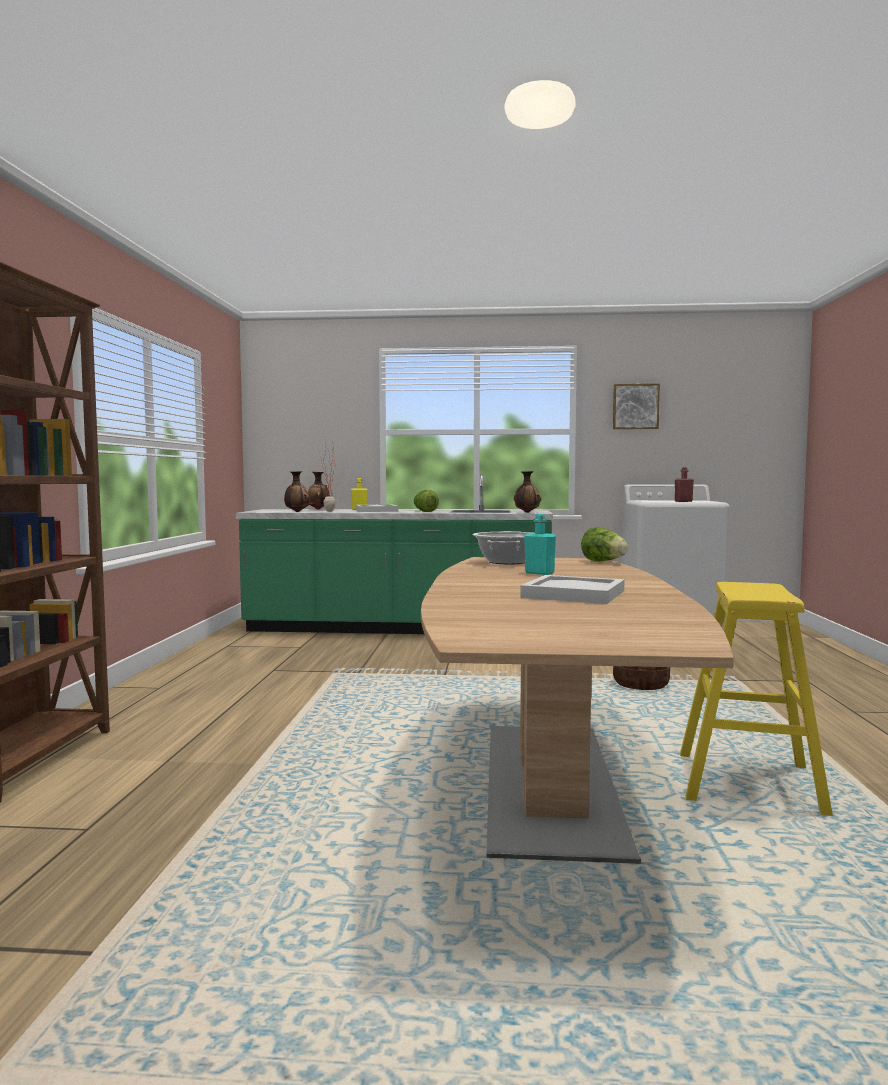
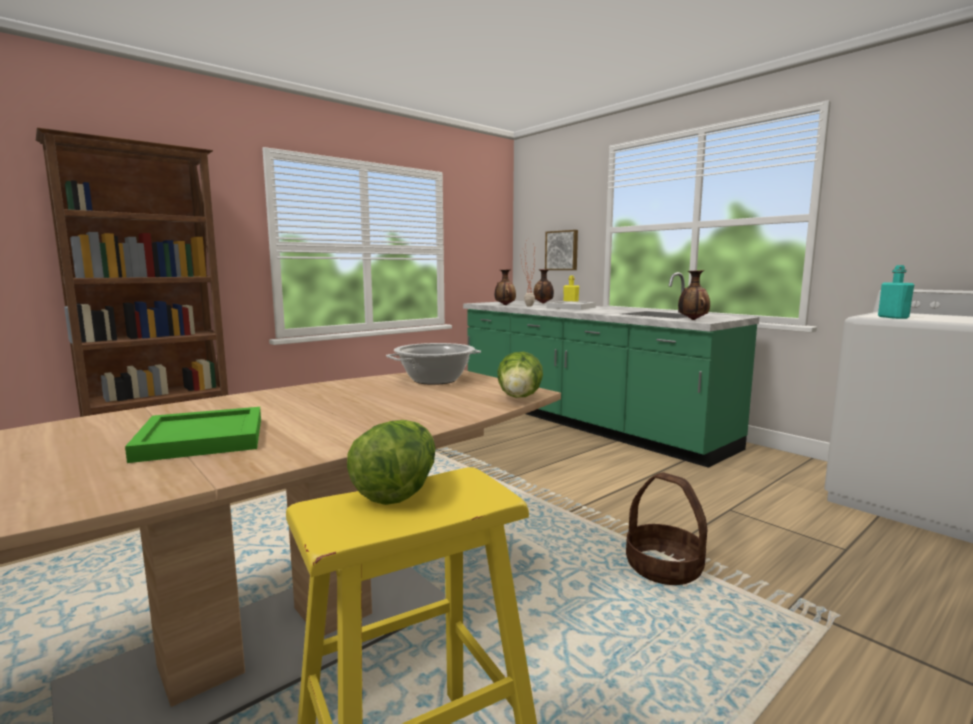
camera: 45 degrees right, 5 degrees up
(424, 511) = (600, 311): lettuce -> lettuce (398, 491)
(539, 573) = (365, 401): turquoise bottle -> turquoise bottle (893, 317)
(574, 594) = (200, 439): white tray -> green tray
(635, 406) = (917, 174): picture -> picture (562, 250)
(683, 501) = (937, 319): red bottle -> none

